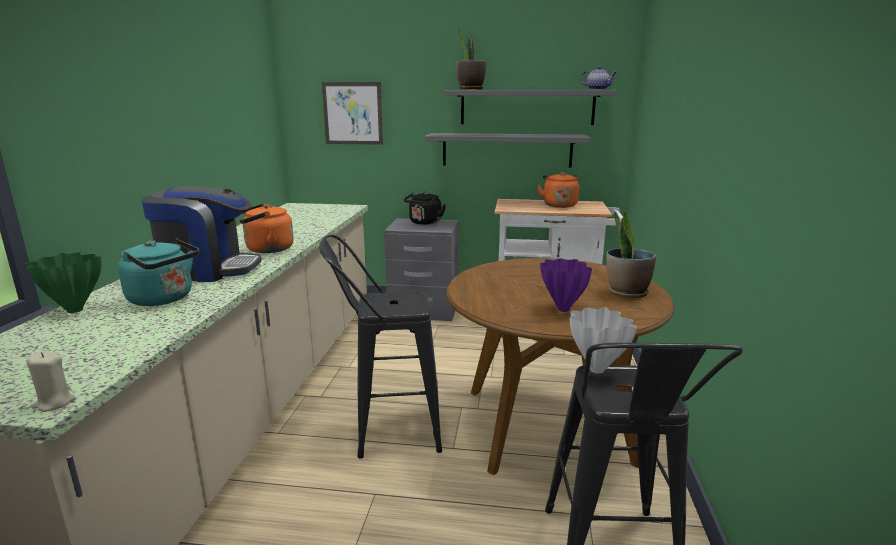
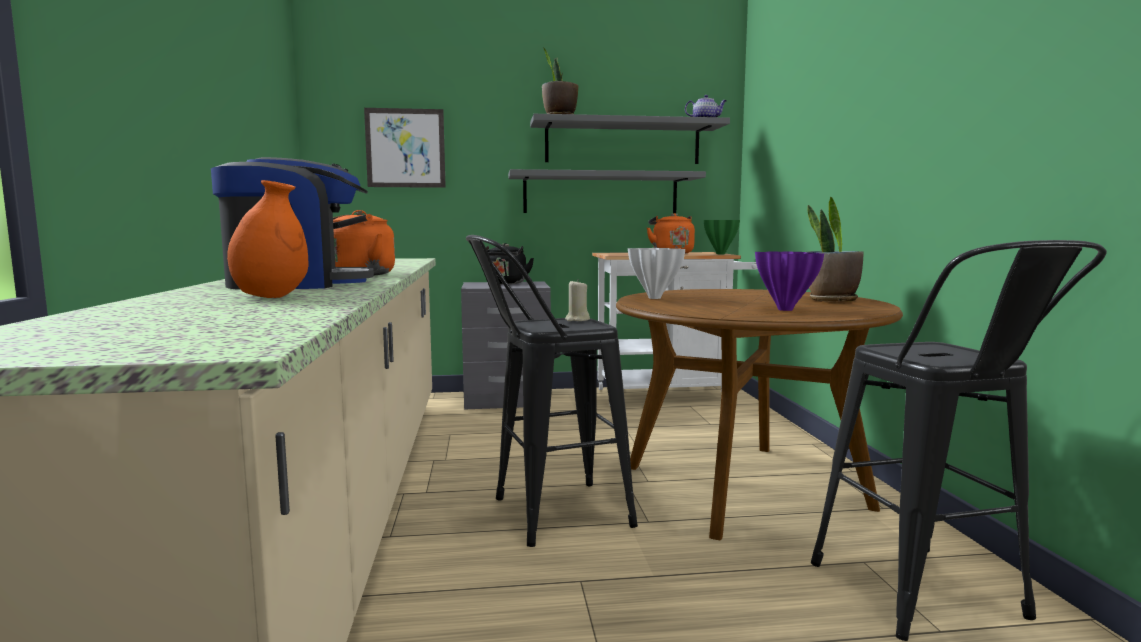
camera: 15 degrees left, 10 degrees down
(54, 403) = (246, 347): beige candle -> beige candle (577, 320)
(73, 310) = (130, 305): green vase -> green vase (720, 254)
(164, 299) = (271, 297): turquoise kettle -> orange vase
(595, 369) = (880, 346): white vase -> white vase (653, 298)

